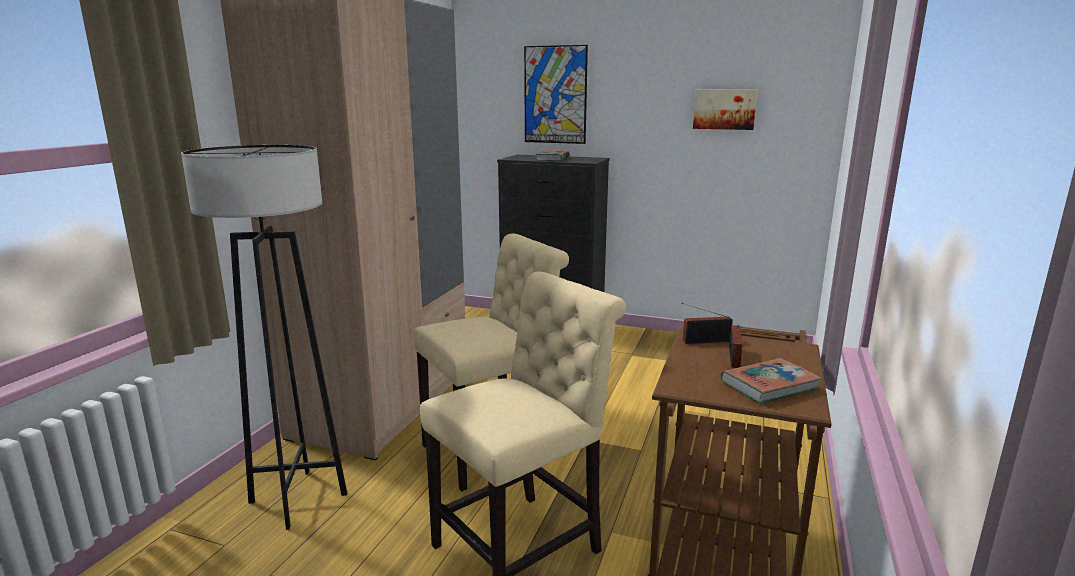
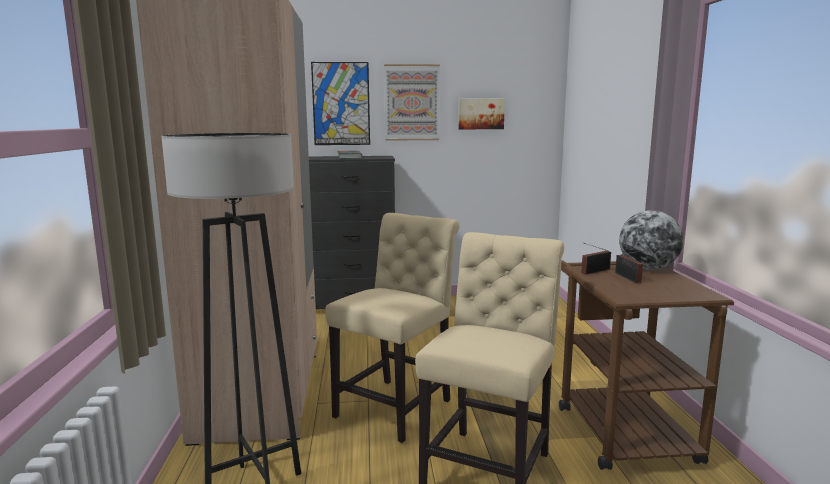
camera: 25 degrees left, 5 degrees down
(636, 94) = (412, 102): none -> picture
(769, 386) = (673, 288): book -> none
(786, 349) = (648, 268): none -> globe

